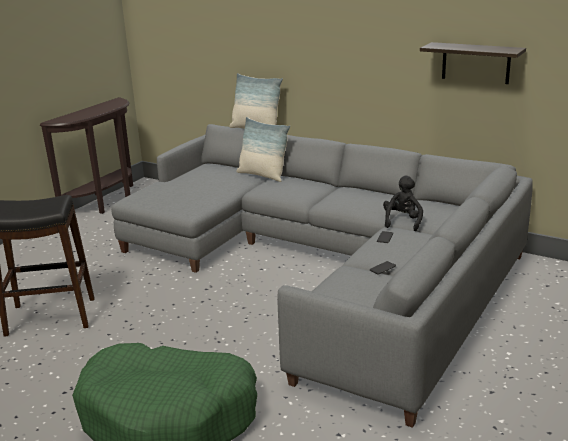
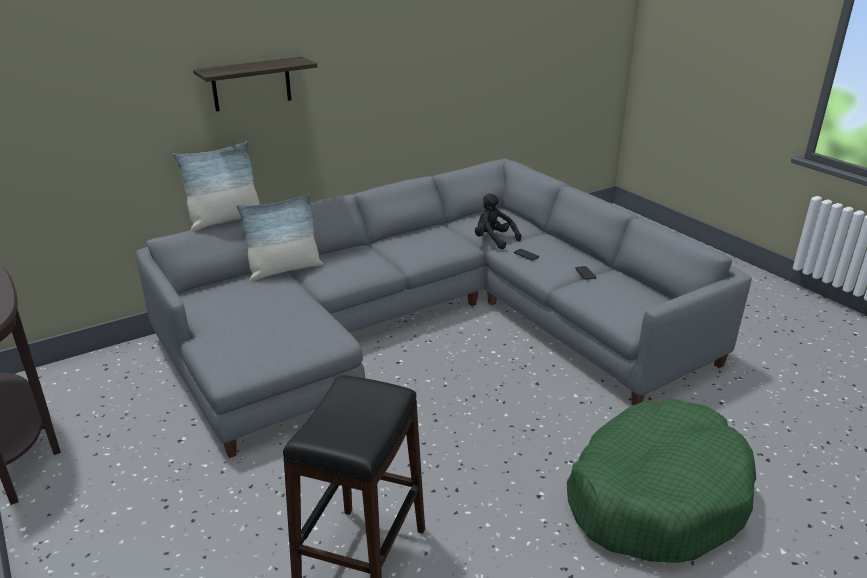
camera: 65 degrees left, 5 degrees up
(475, 63) = (454, 71): shelf -> shelf (251, 84)

